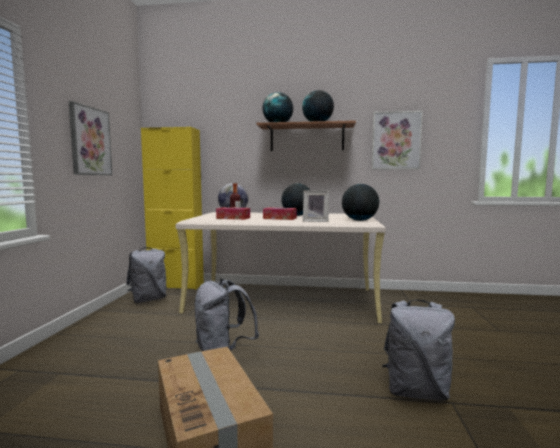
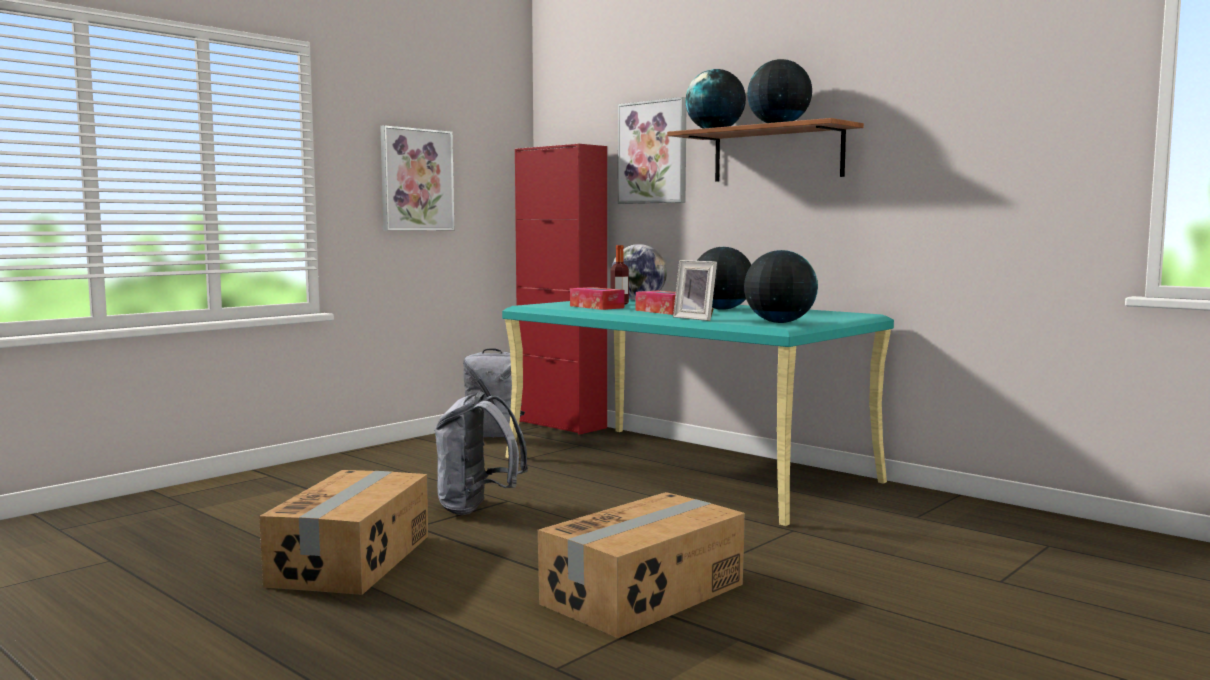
camera: 35 degrees right, 0 degrees up
(176, 285) = (561, 425): yellow cabinet -> red cabinet
(284, 300) = (687, 469): beige desk -> turquoise desk
(396, 141) = (950, 153): picture -> picture (653, 152)
(416, 391) = (645, 594): grey backpack -> cardboard box

